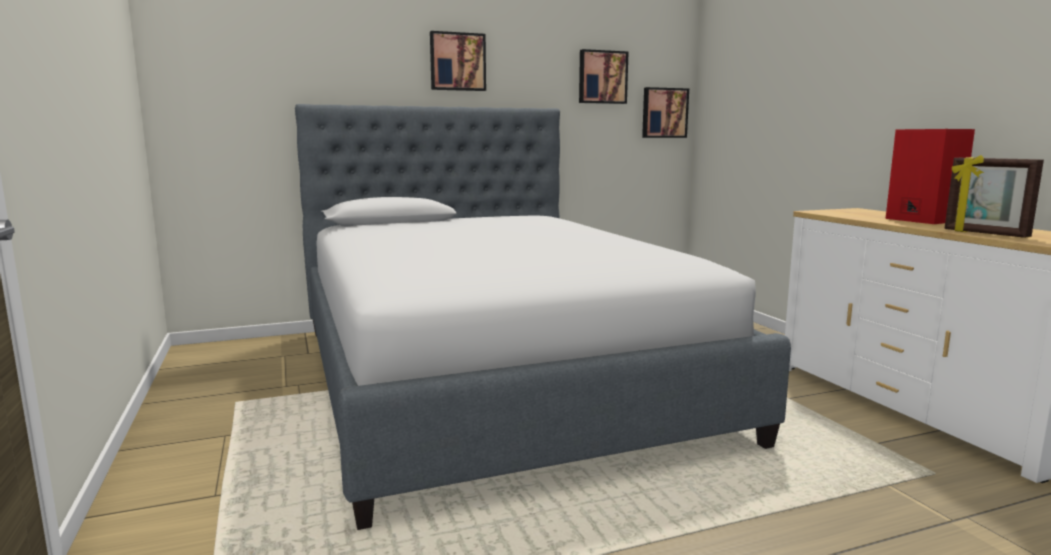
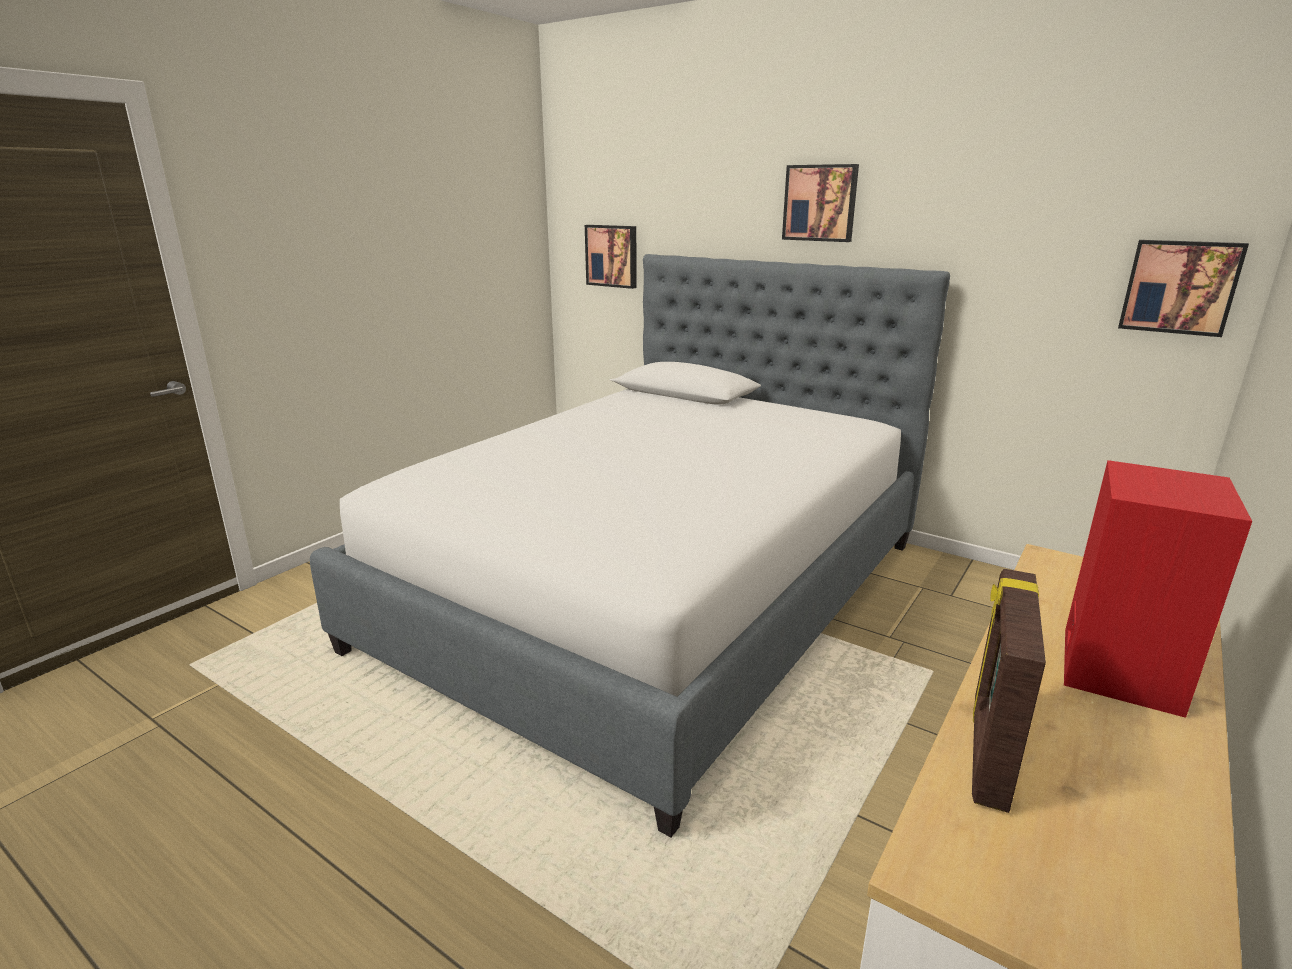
camera: 55 degrees right, 10 degrees up
(602, 77) = (1050, 221): picture -> picture (612, 256)

